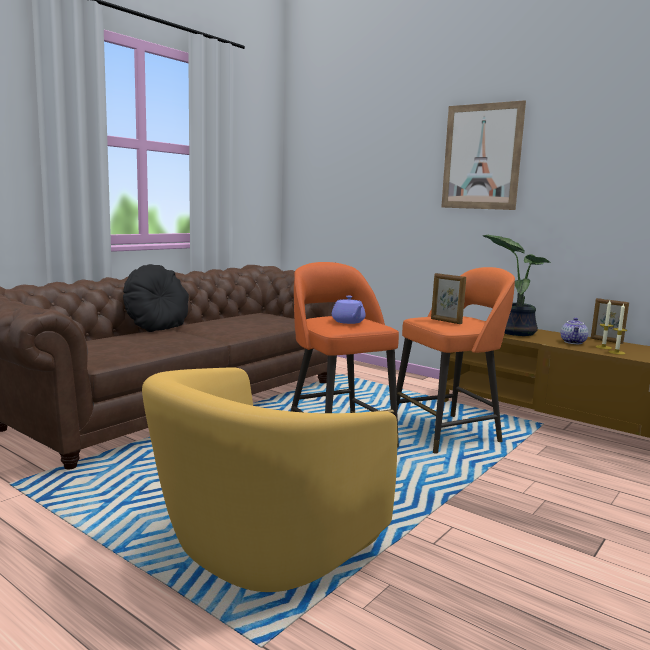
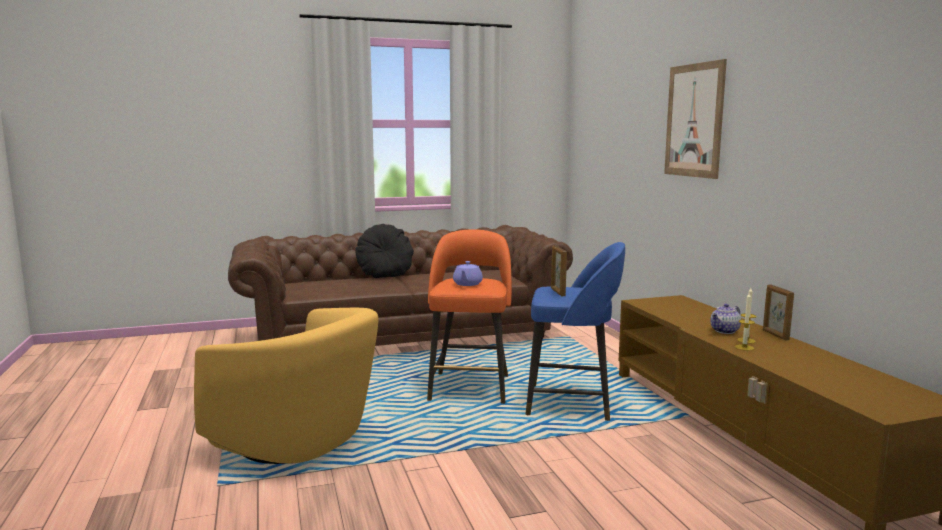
camera: 35 degrees right, 0 degrees up
(266, 551) = (297, 443): yellow armchair -> yellow armchair turned 135 degrees counterclockwise
(448, 433) = (572, 403): orange stool -> blue stool
(515, 332) = (688, 313): potted plant -> none

